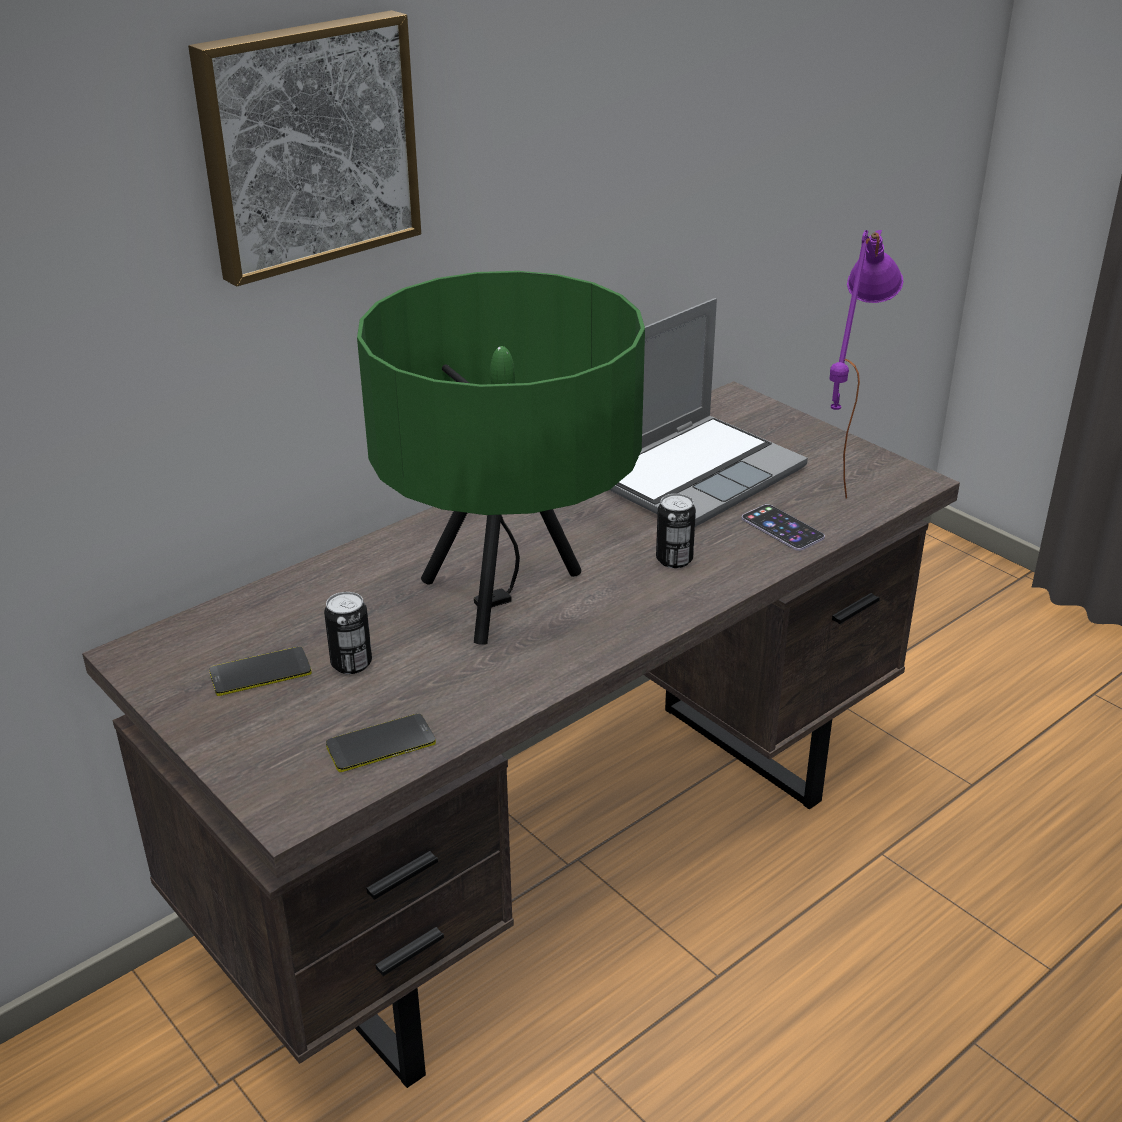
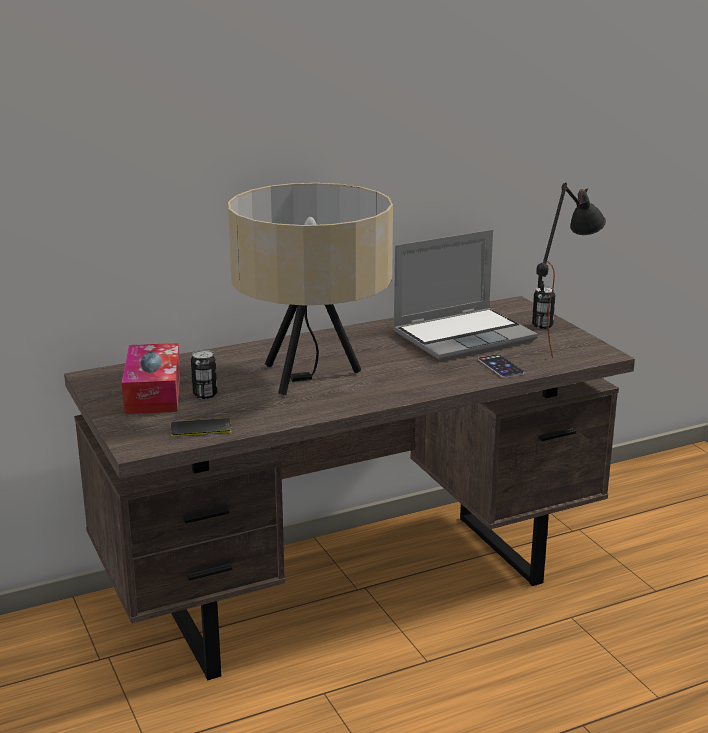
camera: 15 degrees right, 10 degrees down
(260, 673) = (153, 392): phone -> tissue box
(307, 144) = (228, 103): picture -> none
(510, 596) = (313, 377): green table lamp -> beige table lamp
(674, 559) = (422, 373): can -> can (542, 325)
(840, 468) = (559, 343): purple table lamp -> black table lamp

